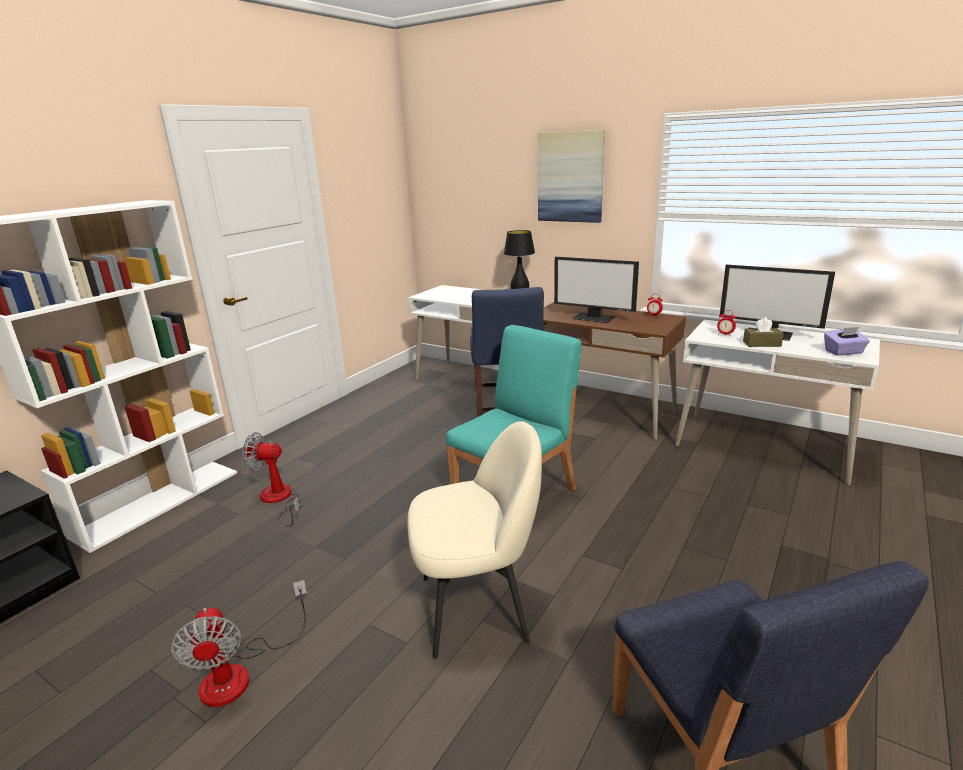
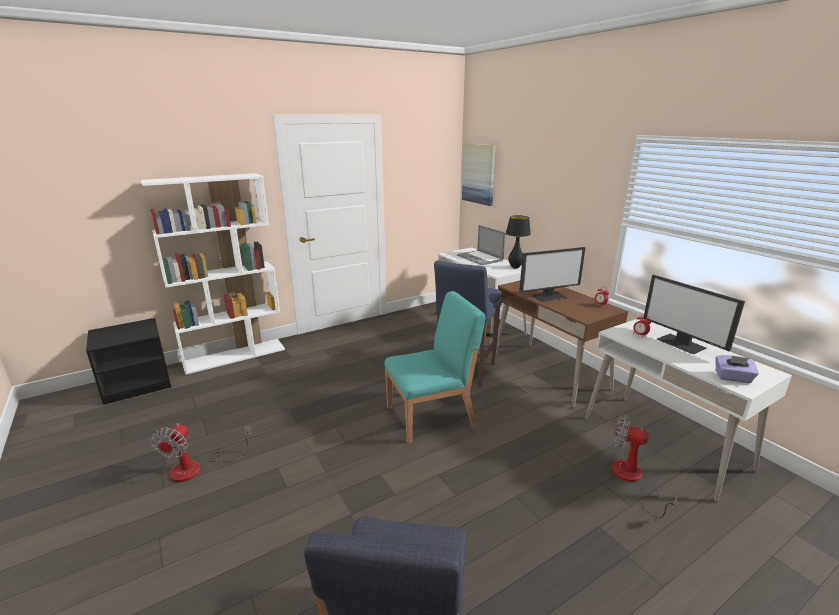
camera: 25 degrees right, 0 degrees up
(279, 500) = (292, 373): fan -> fan (632, 479)
(467, 294) = (479, 258): none -> laptop
(477, 607) = (342, 482): beige chair -> none
(570, 177) = (563, 179): picture -> picture (479, 173)
(594, 317) = (549, 296): monitor -> monitor turned 75 degrees counterclockwise
(762, 344) = (662, 351): brown tissue box -> none

